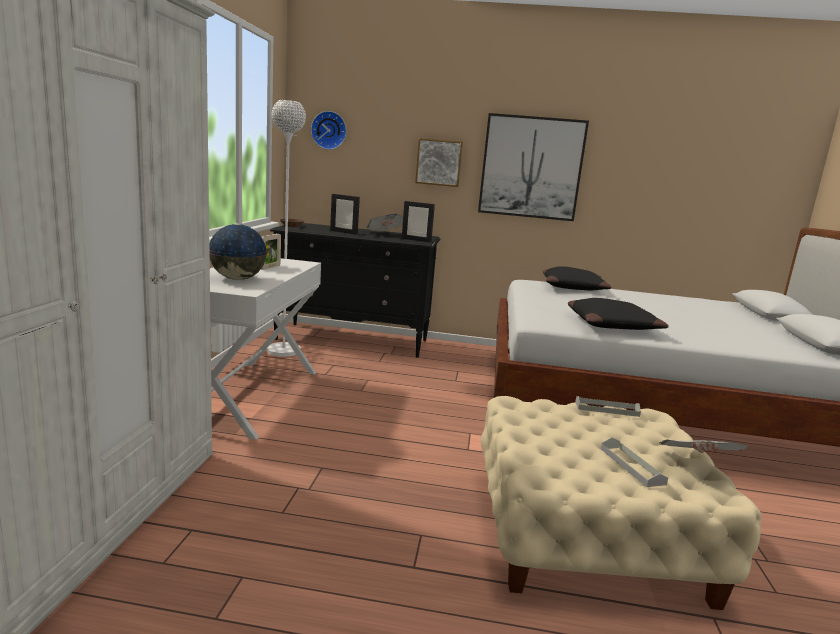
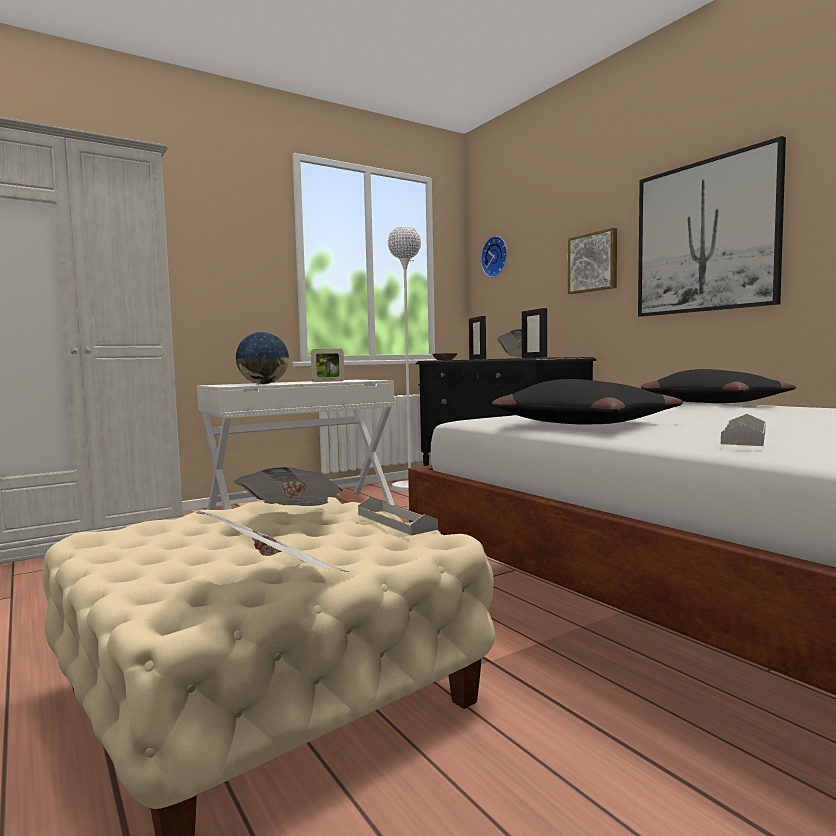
camera: 50 degrees right, 10 degrees down
(560, 422) = (294, 517): none -> newspaper
(631, 466) = (205, 559): grey tray -> grey tray (744, 438)

